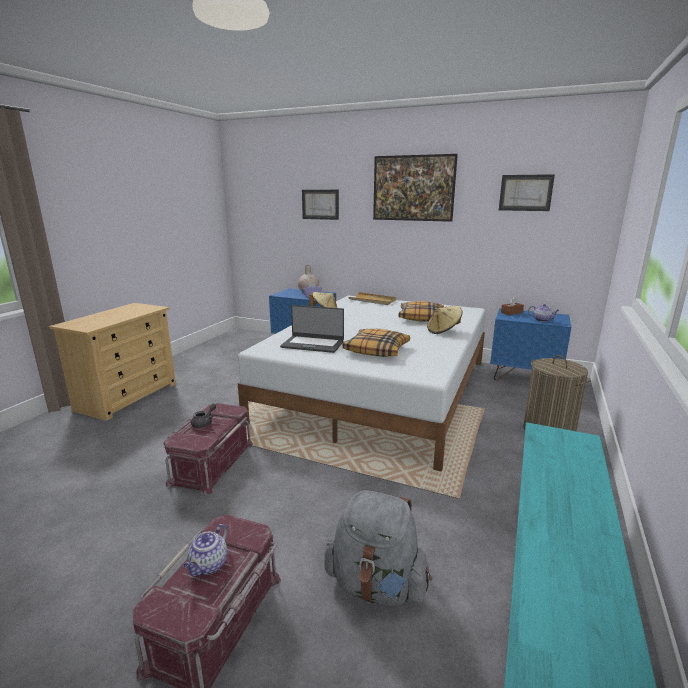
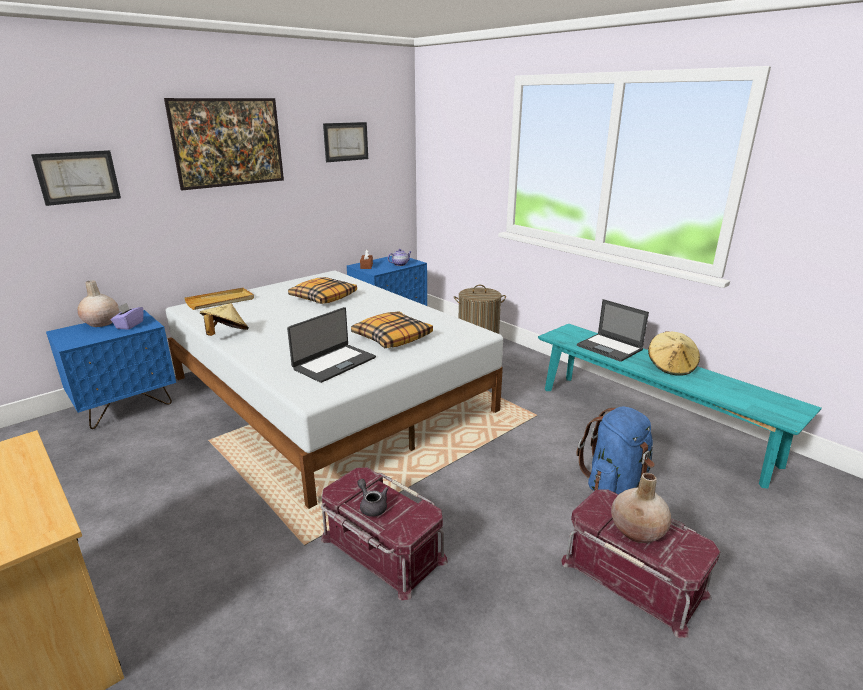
camera: 65 degrees left, 5 degrees up
(208, 565) = (637, 531): teapot -> beige vase
(376, 585) = (615, 482): grey backpack -> blue backpack
(443, 331) = (375, 300): beige hat -> beige hat (671, 367)
(568, 475) = (610, 348): none -> laptop

